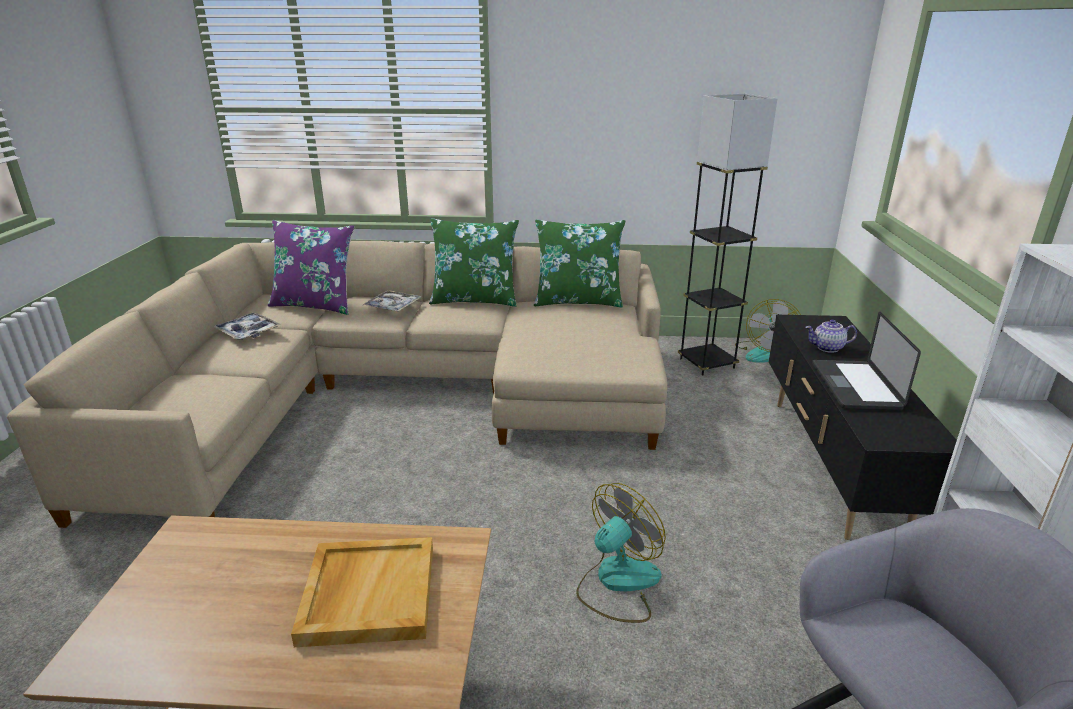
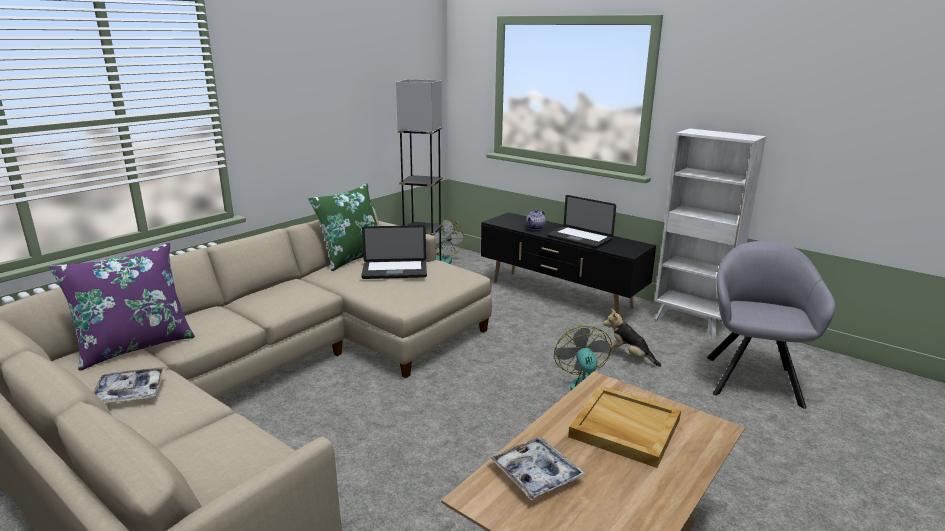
camera: 55 degrees left, 5 degrees down
(393, 306) = (222, 315): tray -> tray (535, 474)
(475, 300) = (276, 285): green pillow -> none
(574, 328) = (394, 271): none -> laptop
(756, 588) = (629, 356): none -> plush toy

